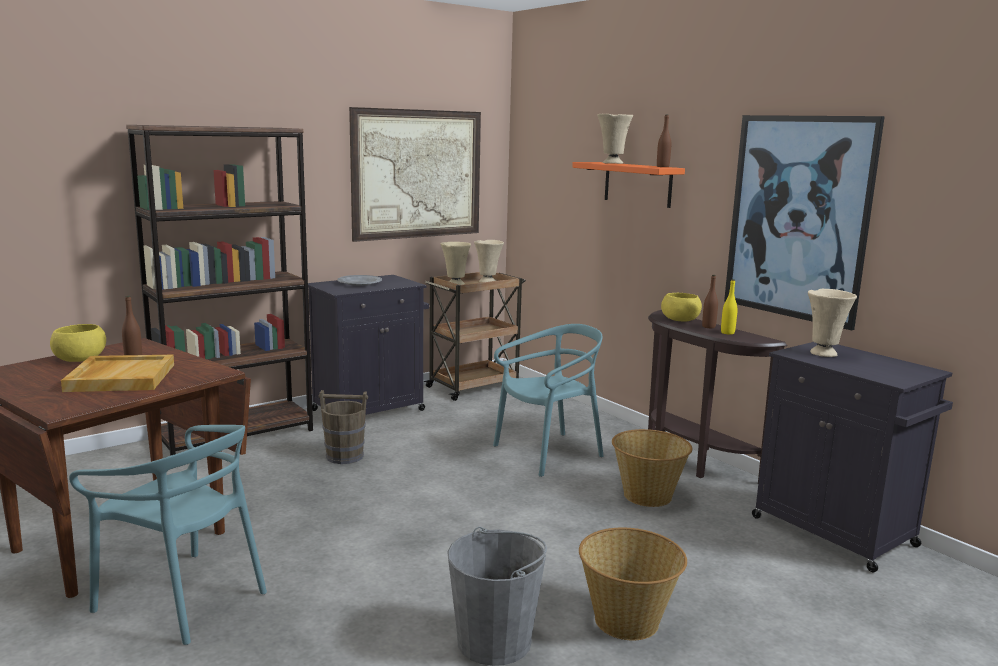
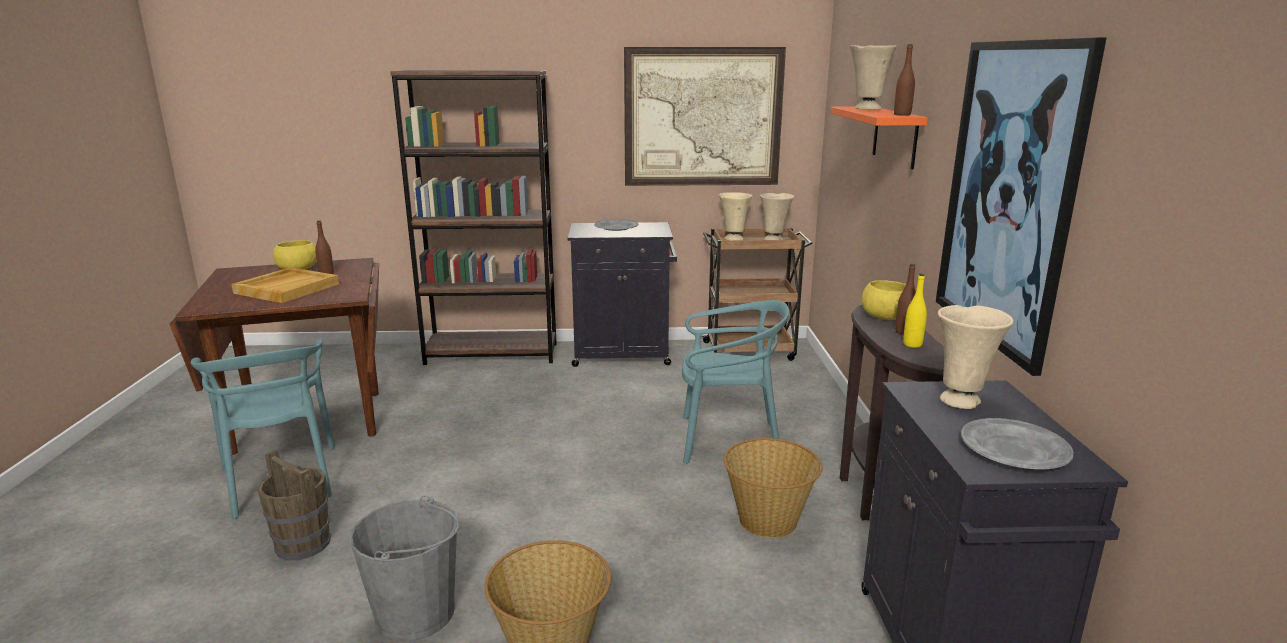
camera: 35 degrees right, 5 degrees up
(344, 456) = (543, 393): brown bucket -> brown bucket (303, 544)
(889, 370) = (1013, 449): none -> grey plate

